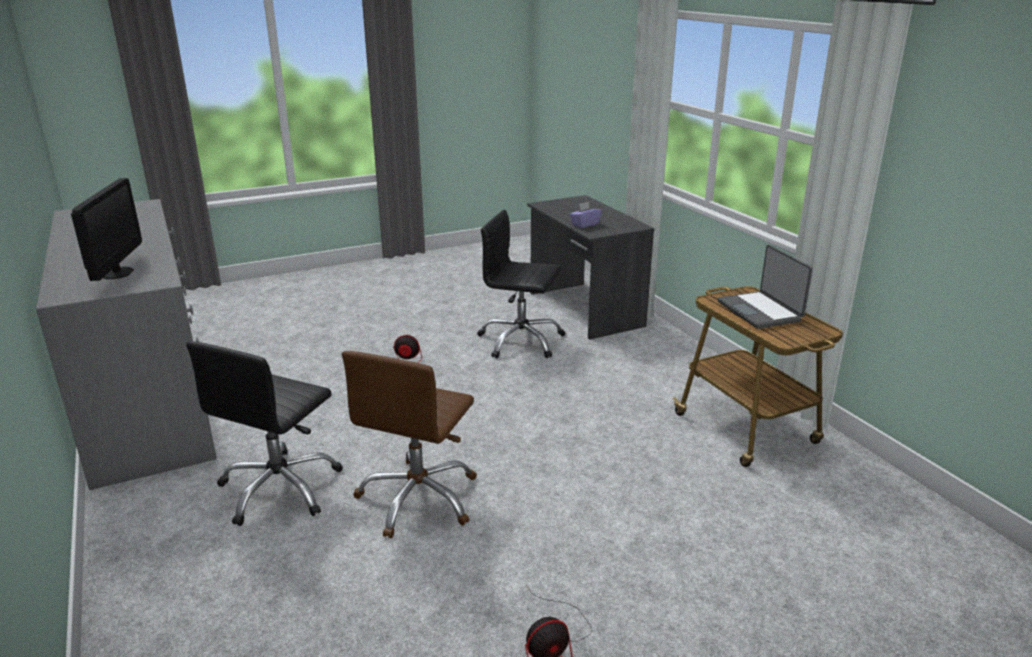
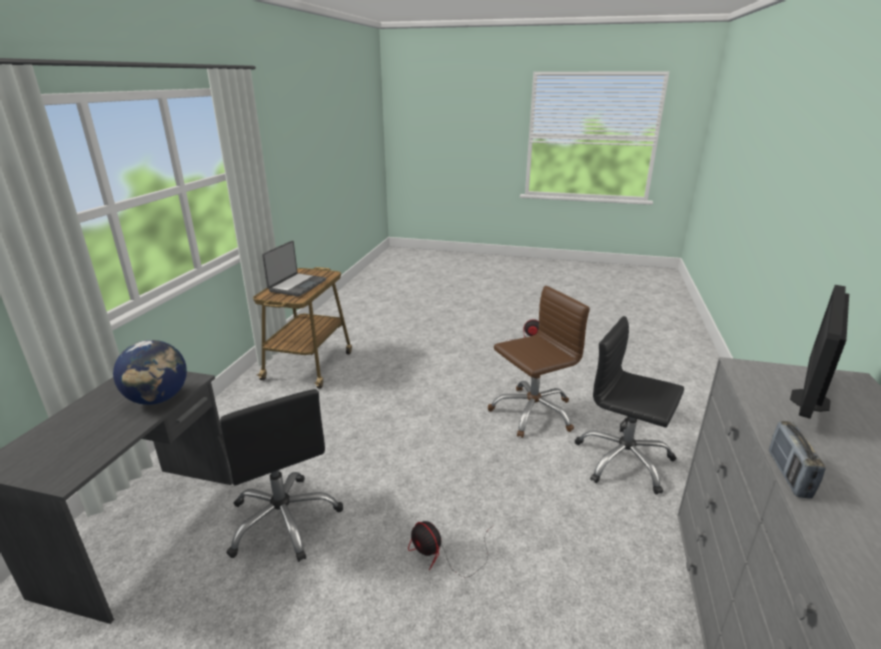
camera: 140 degrees left, 0 degrees up
(161, 237) = (788, 474): none -> radio
(280, 488) = (623, 460): black office chair -> black office chair turned 120 degrees counterclockwise
(585, 224) = (158, 399): purple tissue box -> globe

